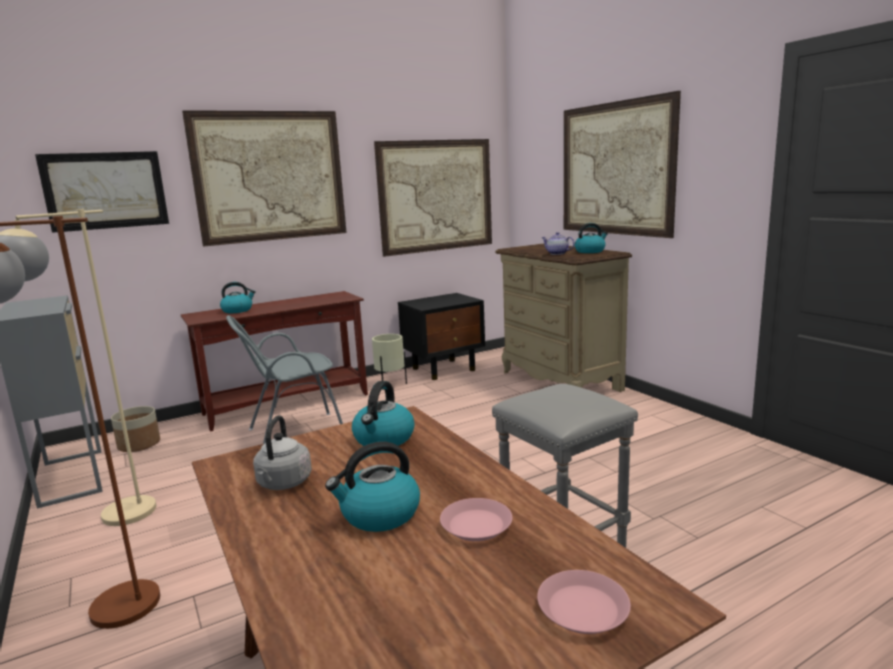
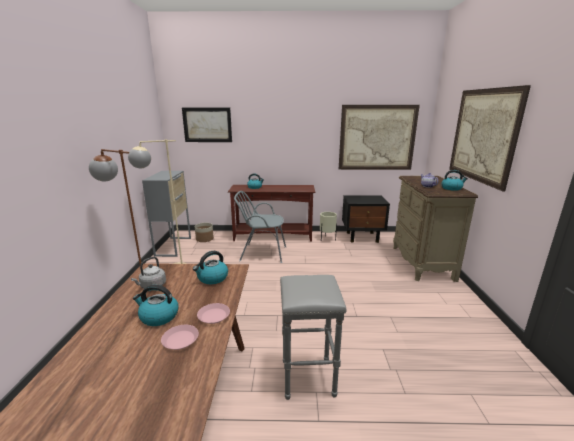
camera: 30 degrees right, 5 degrees up
(270, 176) = (282, 122): picture -> none
(582, 609) = (153, 404): pink plate -> pink plate (213, 316)

